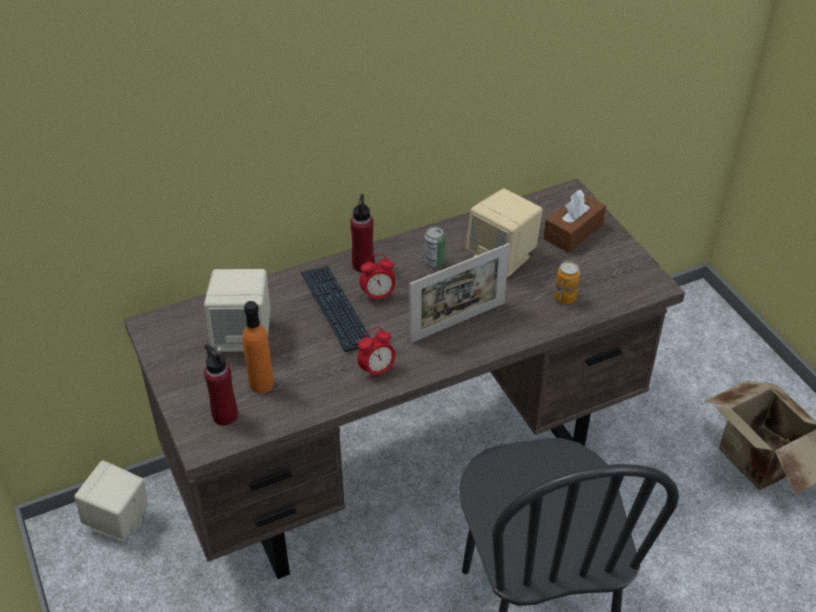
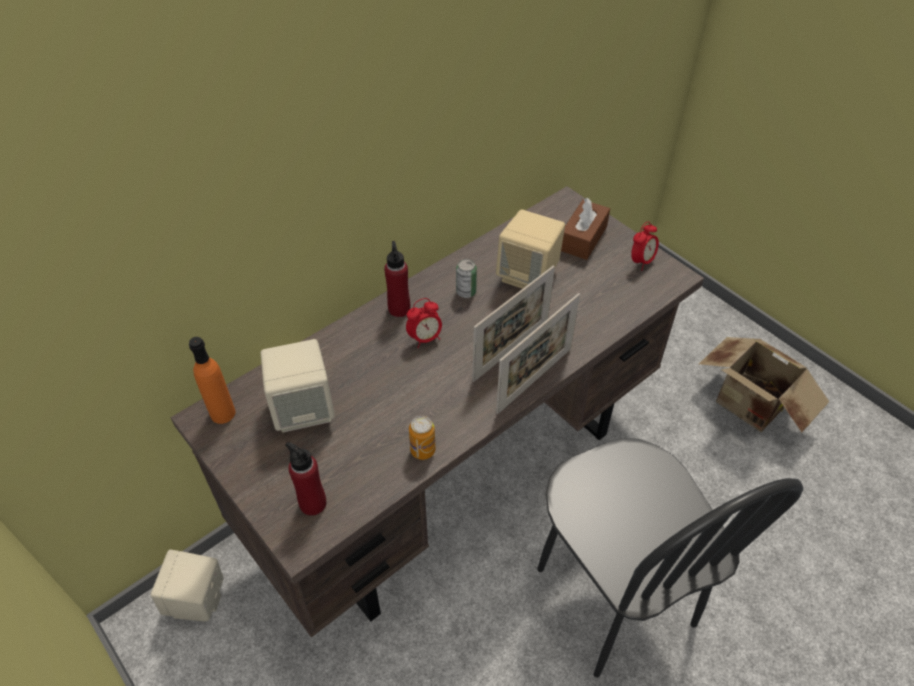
camera: 15 degrees left, 5 degrees up
(261, 384) = (339, 459): orange bottle -> orange bottle (222, 413)
(336, 309) = (388, 361): keyboard -> none
(377, 370) = (451, 418): alarm clock -> alarm clock (641, 261)
(470, 353) = (534, 380): none -> picture frame
(565, 297) = (600, 305): can -> can (423, 450)

